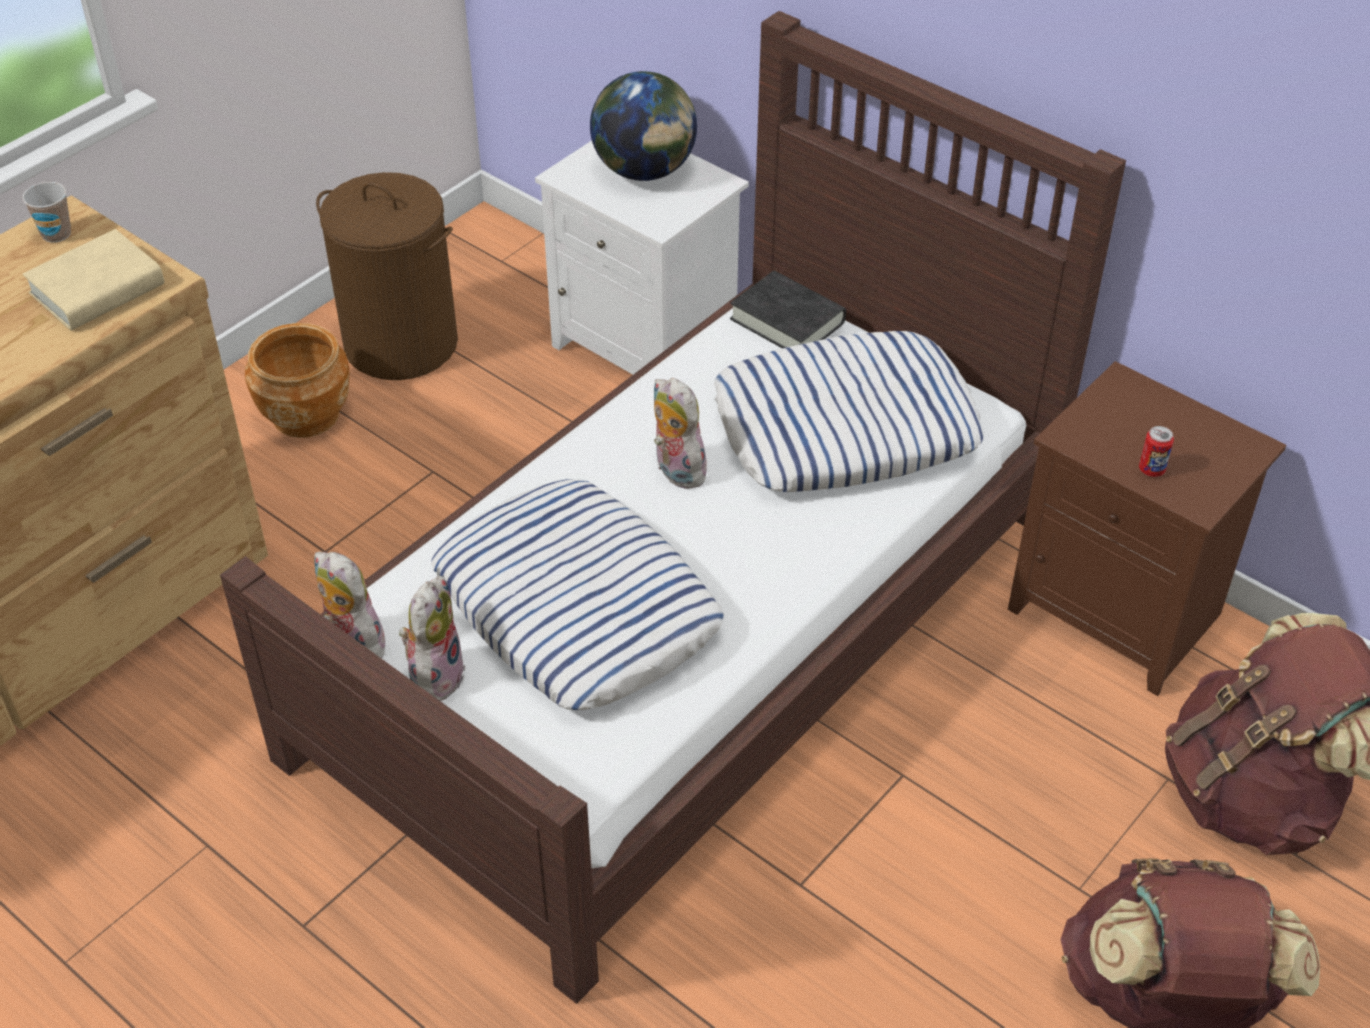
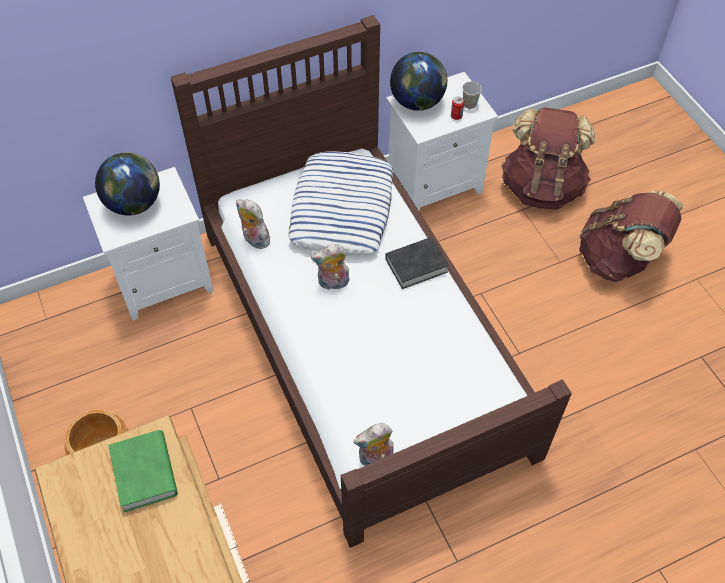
camera: 65 degrees left, 10 degrees up
(56, 234) = (72, 484): cup -> cup (469, 104)
(97, 290) = (144, 473): beige book -> green book
(402, 344) = (80, 390): brown laundry basket -> none
(435, 675) = (413, 428): plush toy -> plush toy (254, 240)
(577, 607) = (400, 355): pillow -> none
(787, 321) = (257, 200): black book -> black book (416, 265)
(1120, 613) = (434, 183): brown nightstand -> white nightstand
(1140, 405) = (417, 102): none -> globe

